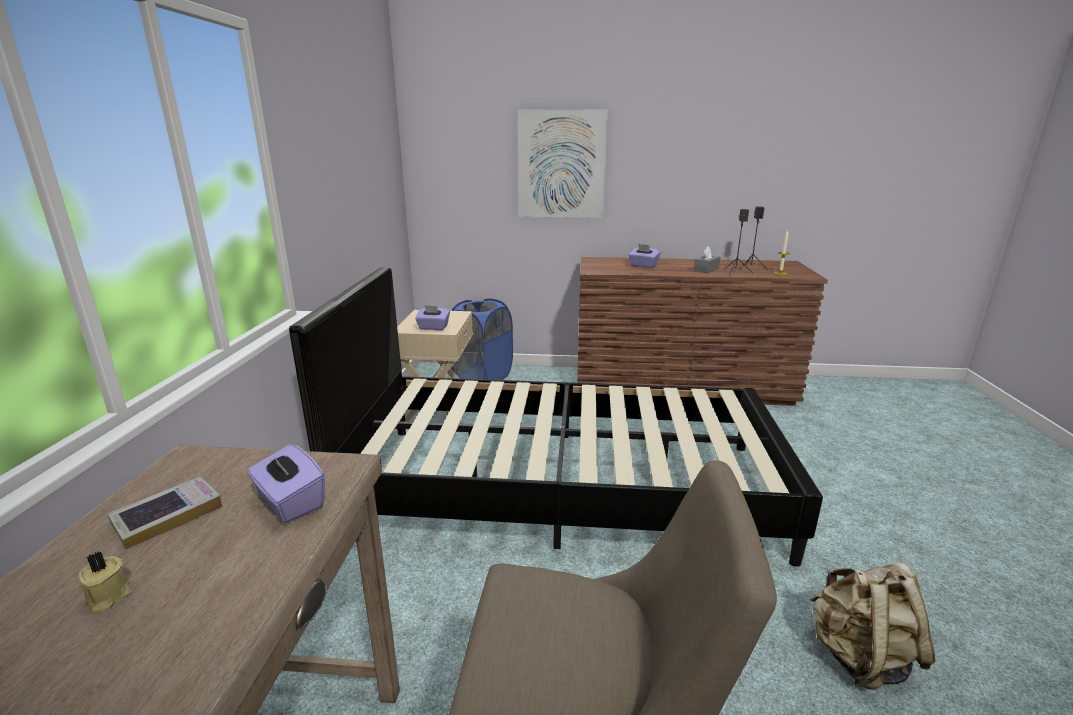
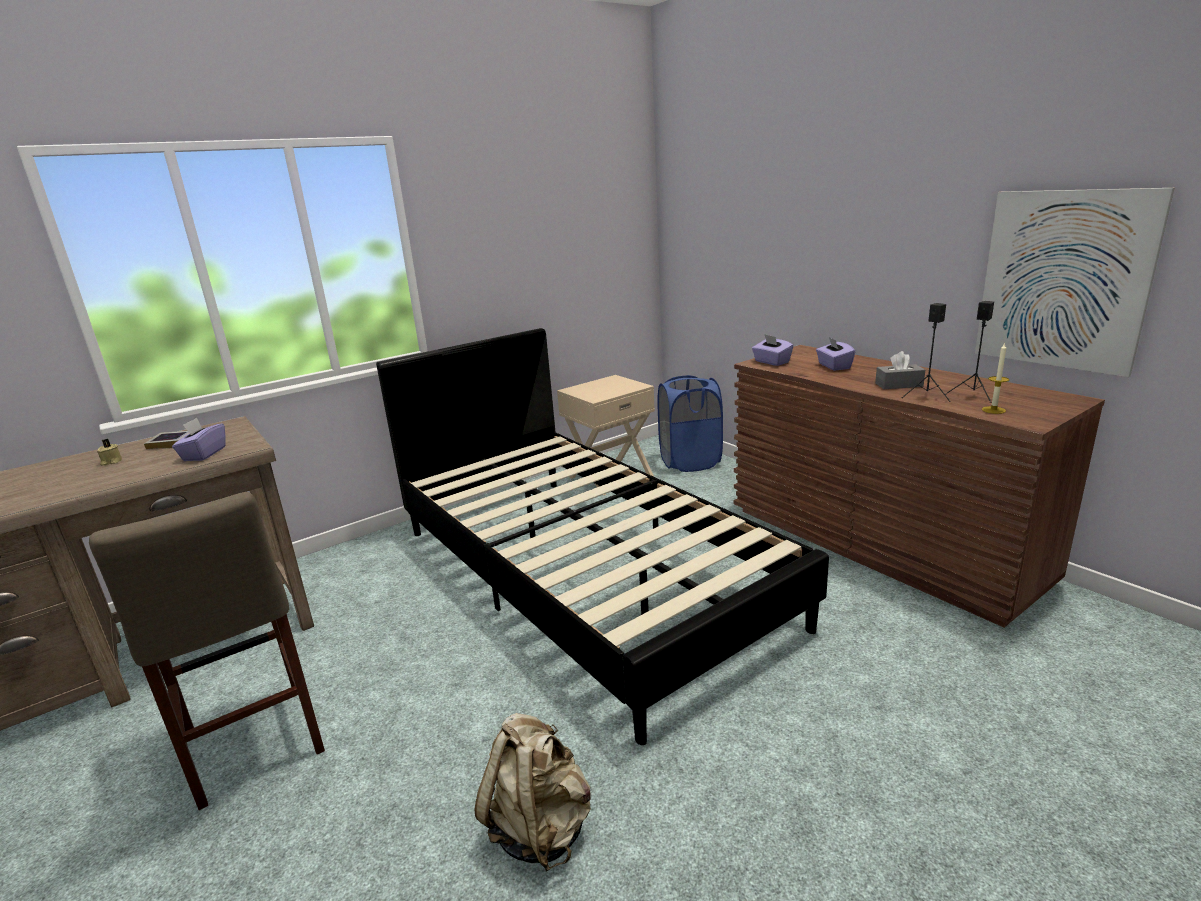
camera: 50 degrees right, 0 degrees up
(433, 327) = (591, 393): purple tissue box -> purple tissue box (771, 362)
(561, 165) = (788, 229): picture -> picture (1063, 280)

